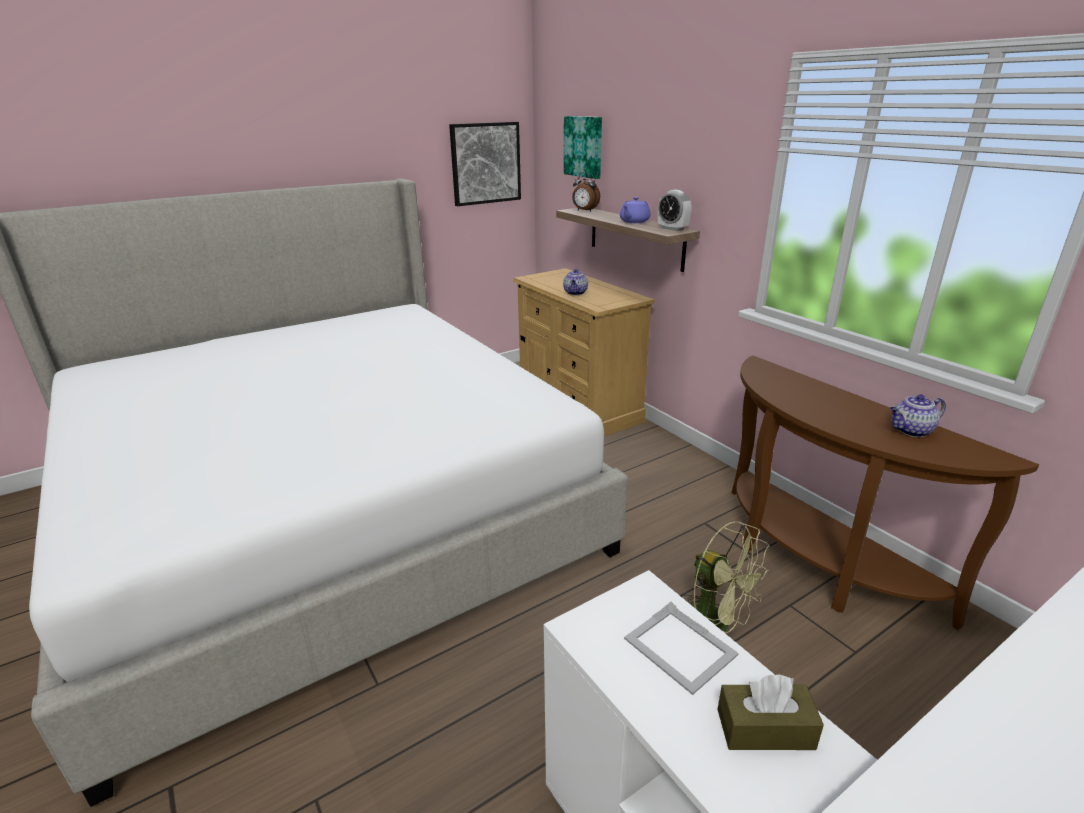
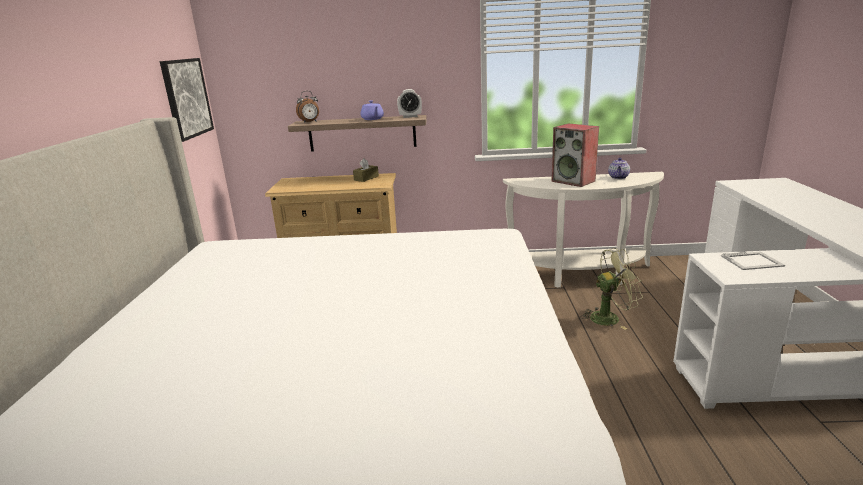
camera: 55 degrees left, 5 degrees down
(575, 293) = (342, 185): teapot -> none
(584, 146) = (285, 72): picture -> none
(765, 729) = (807, 259): brown tissue box -> brown tissue box (366, 178)
(811, 561) = (581, 276): brown console table -> white console table
(823, 401) = (574, 181): none -> speaker

